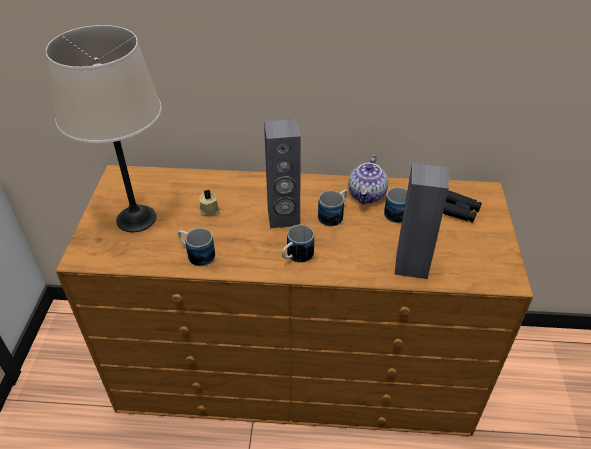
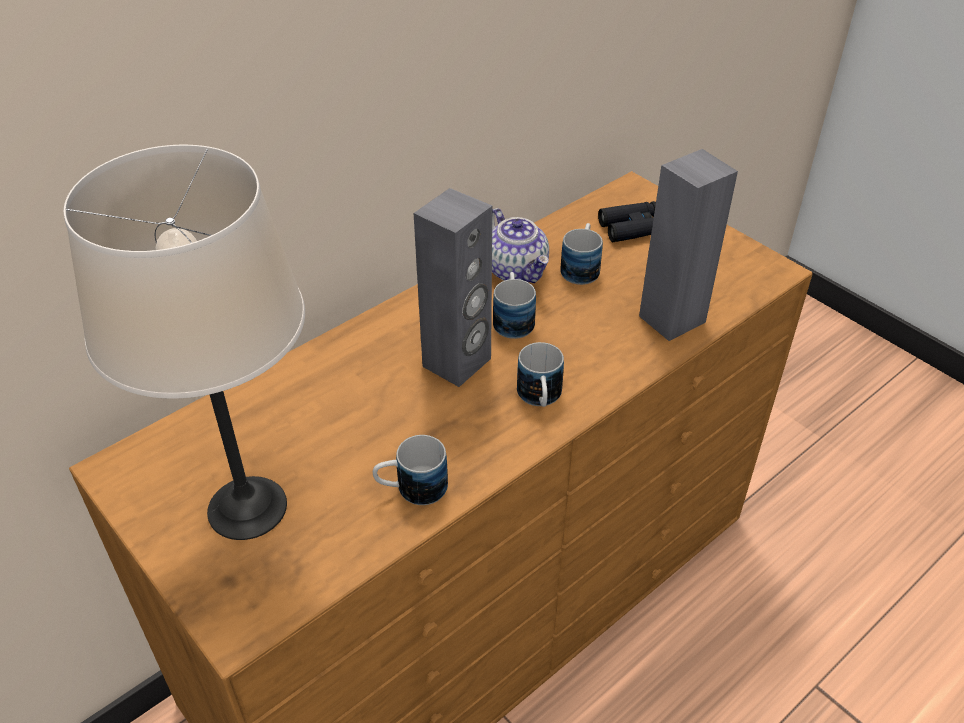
camera: 45 degrees left, 0 degrees up
(209, 210) = (342, 421): beige candle -> none

